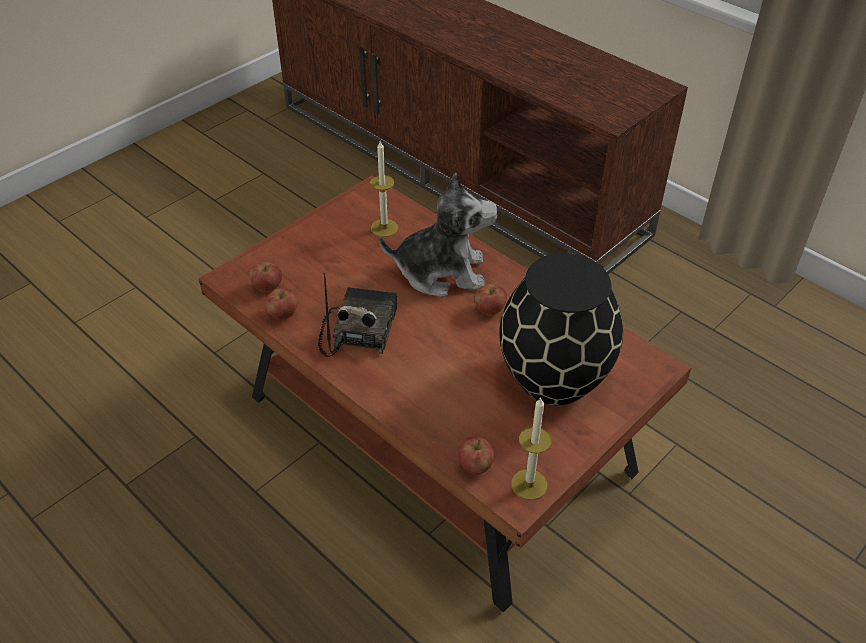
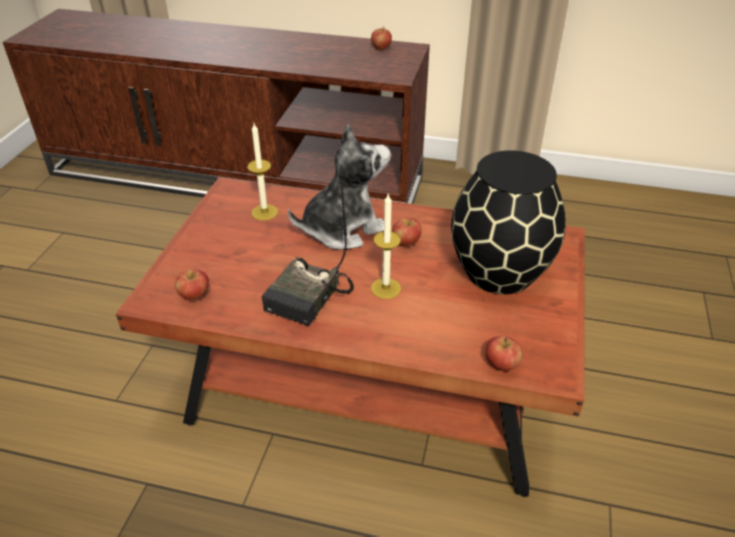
camera: 30 degrees left, 5 degrees down
(283, 314) = (228, 312): apple -> apple (381, 48)
(358, 329) = (310, 298): radio -> radio turned 135 degrees counterclockwise
(529, 484) = (554, 359): candle -> candle (385, 288)

